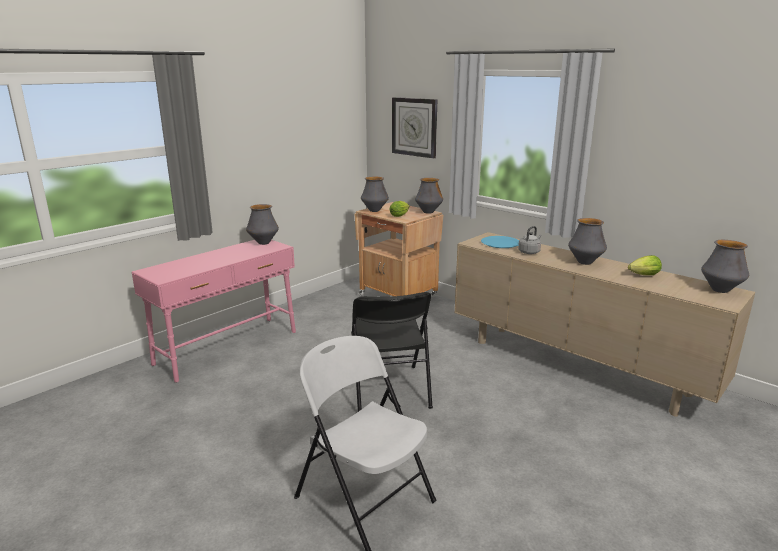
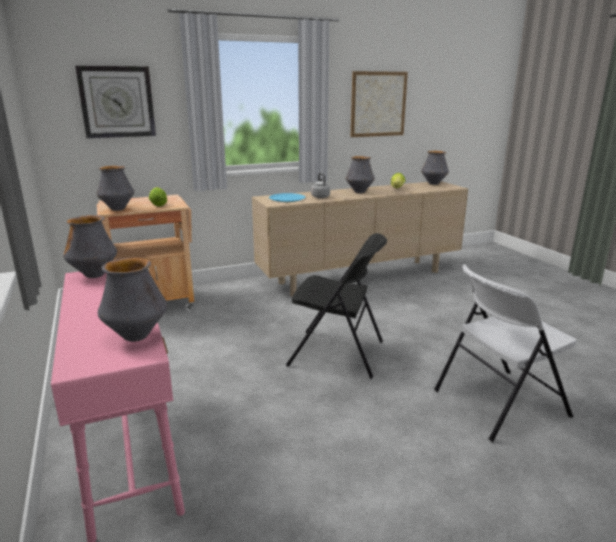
camera: 65 degrees left, 0 degrees up
(428, 212) = (169, 197): vase -> vase (136, 336)
(678, 157) = (378, 103): none -> picture

